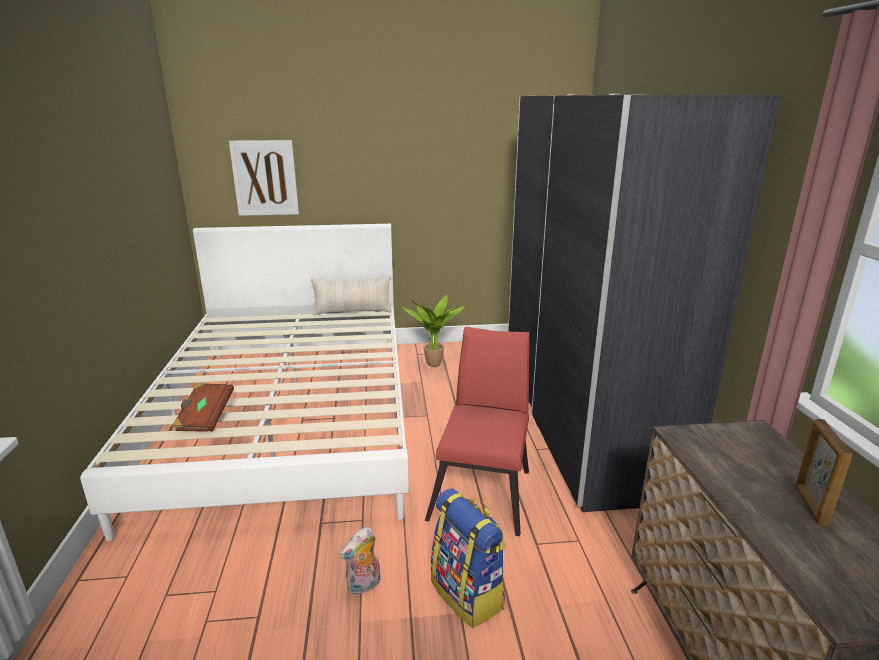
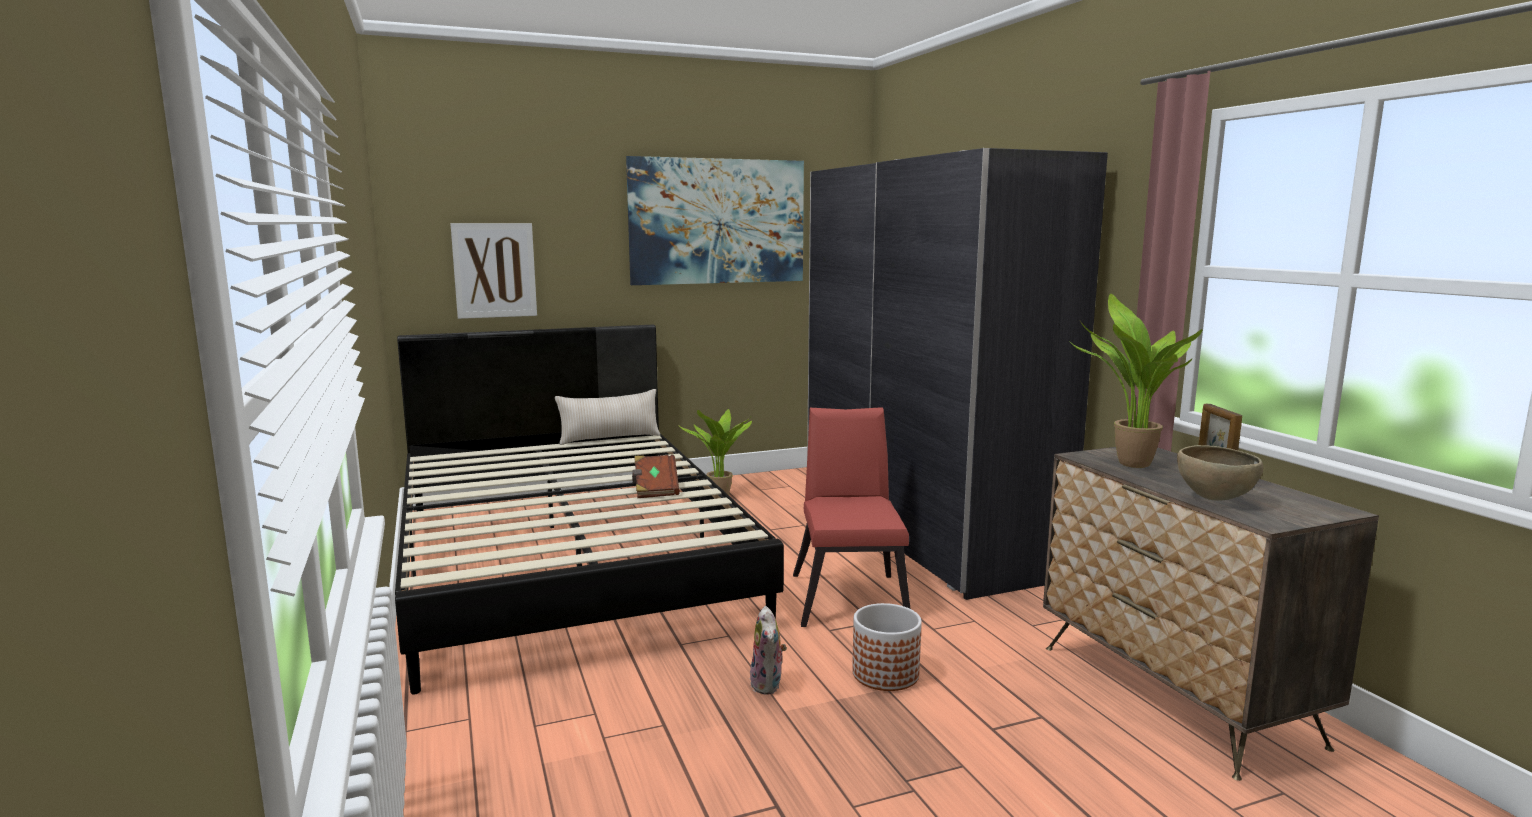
camera: 15 degrees left, 10 degrees down
(205, 418) = (508, 539): brown book -> brown book (655, 489)
(289, 416) = (568, 560): white bed -> black bed
(364, 586) = (768, 685): plush toy -> plush toy turned 45 degrees counterclockwise
(447, 137) = (717, 221): none -> picture
(468, 594) = (886, 674): backpack -> planter
(723, 458) = (1128, 464): none -> potted plant
(793, 547) = (1214, 499): none -> brown bowl

